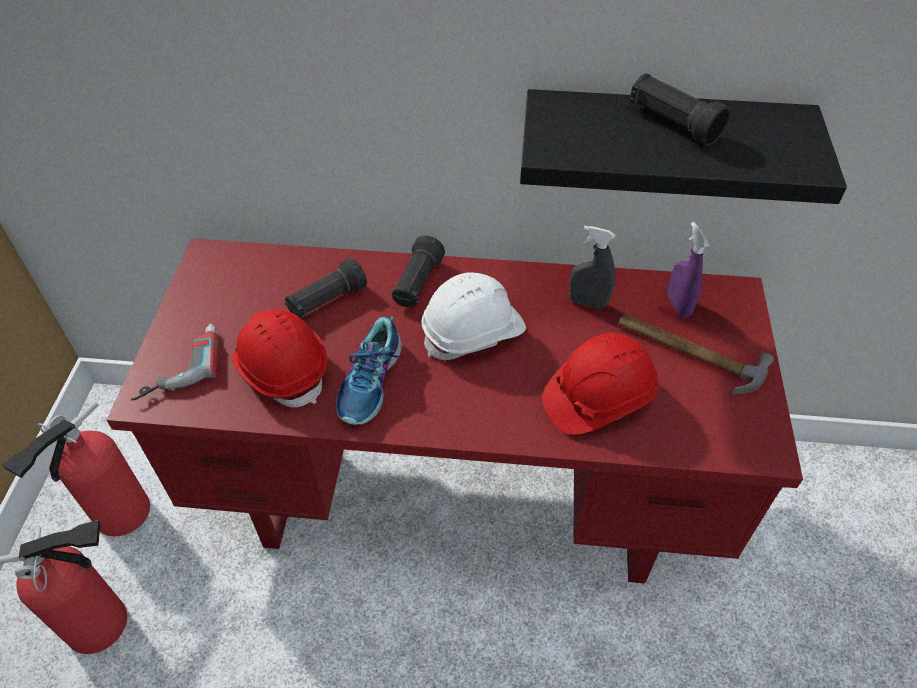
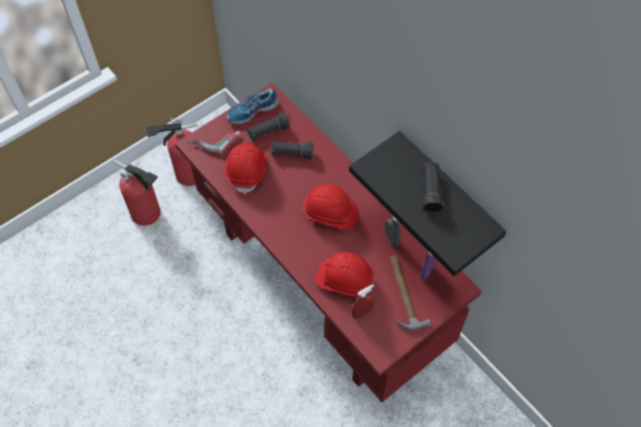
camera: 45 degrees right, 10 degrees up
(371, 382) = (272, 202): shoe -> shoe (253, 111)
(417, 284) = (334, 174): black flashlight -> black flashlight (268, 132)
(473, 333) = (330, 213): white hard hat -> red hard hat
(676, 420) = (362, 312): none -> red spray bottle

